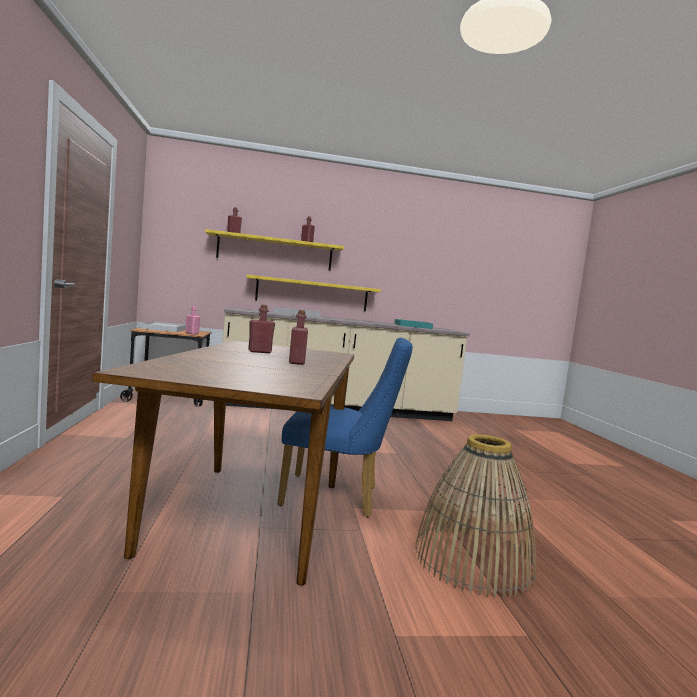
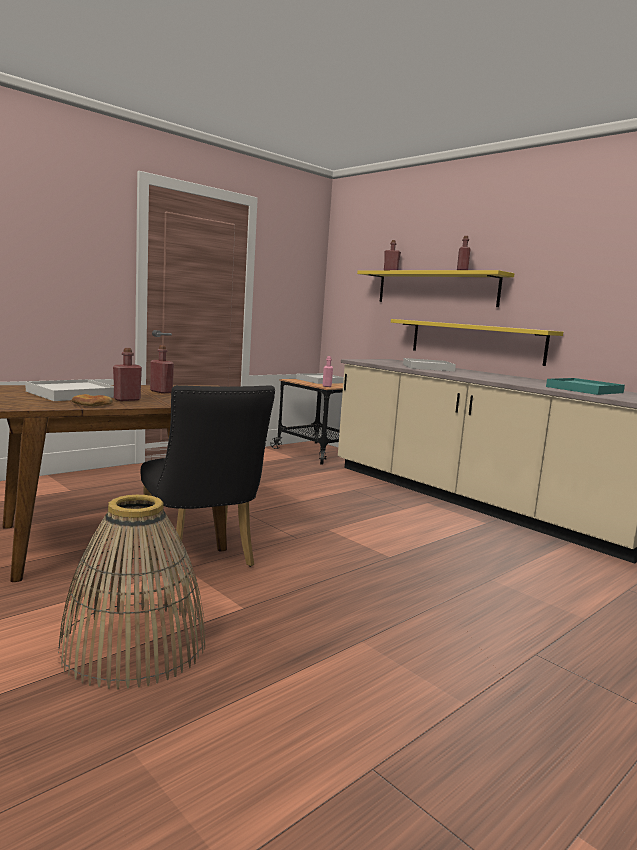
camera: 55 degrees right, 5 degrees up
(245, 364) = (72, 394): none -> white tray
(312, 370) = (92, 404): none -> bread
(338, 497) = (201, 557): blue chair -> black chair

